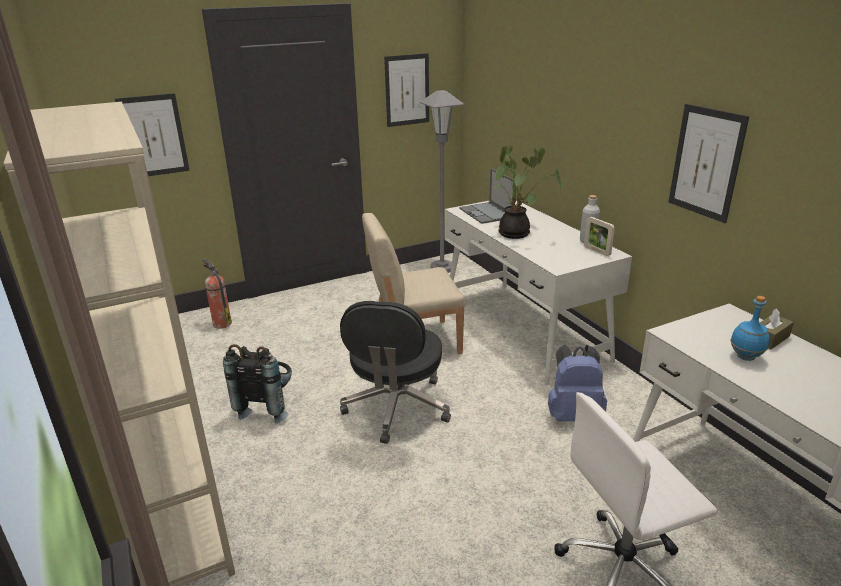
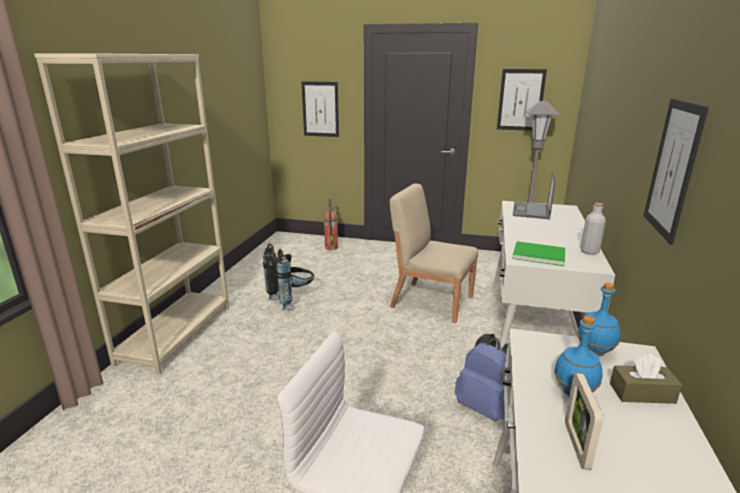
camera: 40 degrees right, 5 degrees down
(396, 408) = (360, 336): black office chair -> none
(517, 234) = (530, 229): potted plant -> none
(561, 257) = (537, 254): none -> green book
(597, 251) = (583, 260): picture frame -> picture frame (576, 445)
(712, 323) = (595, 352): none -> blue bottle

